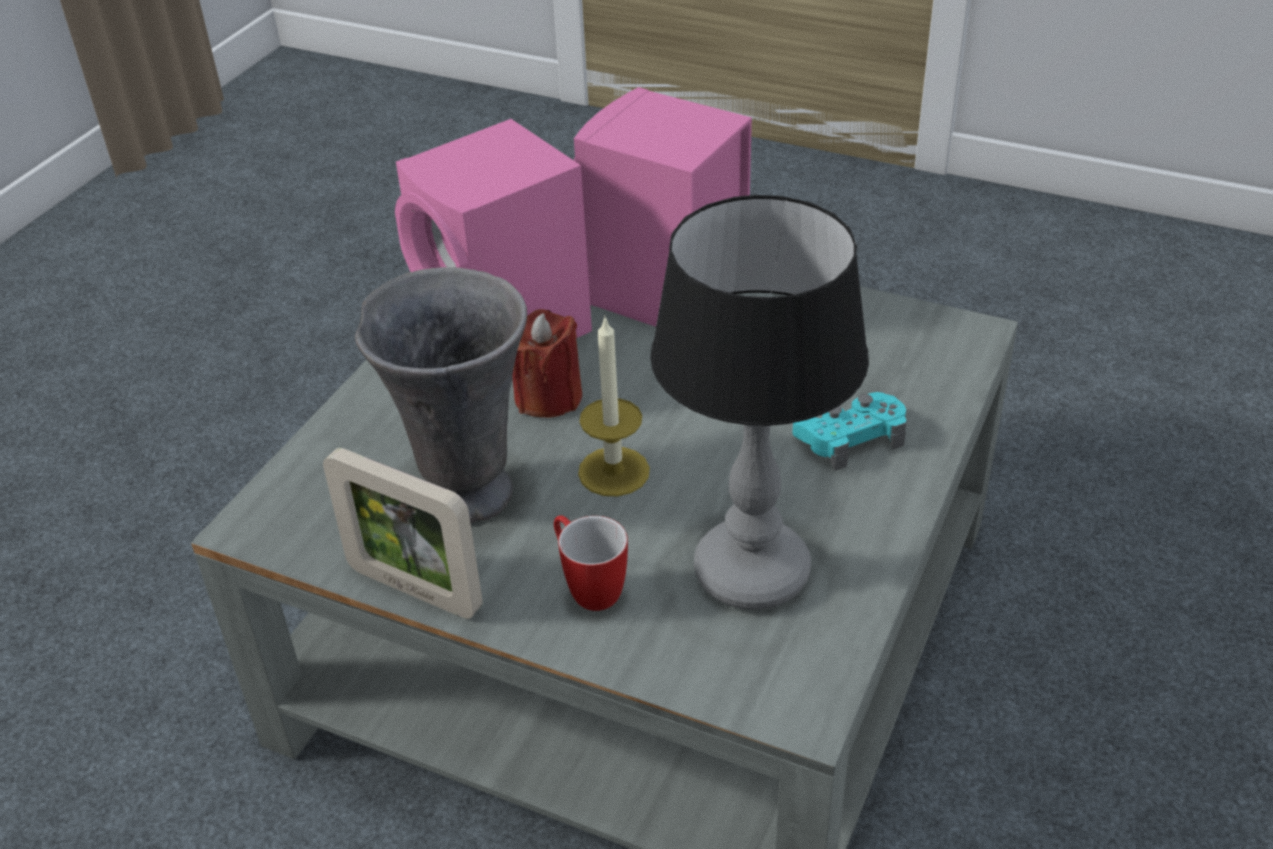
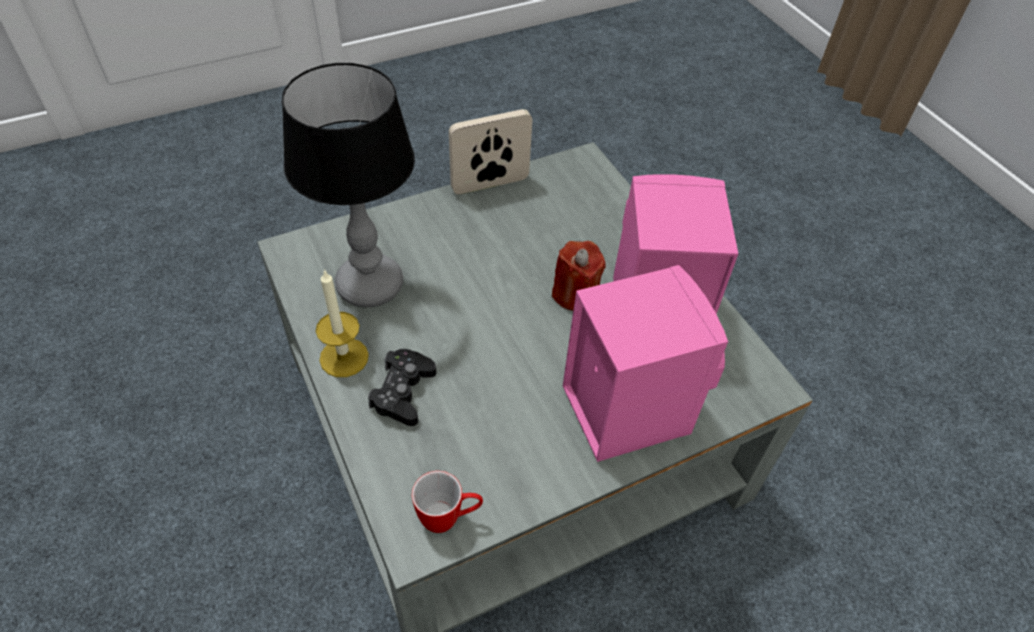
camera: 125 degrees right, 10 degrees up
(466, 490) = (534, 228): grey vase -> none
(588, 587) = (428, 231): mug -> mug (449, 518)
(614, 471) = (489, 283): candle -> candle (344, 357)
(851, 438) = (403, 392): turquoise game controller -> black game controller

